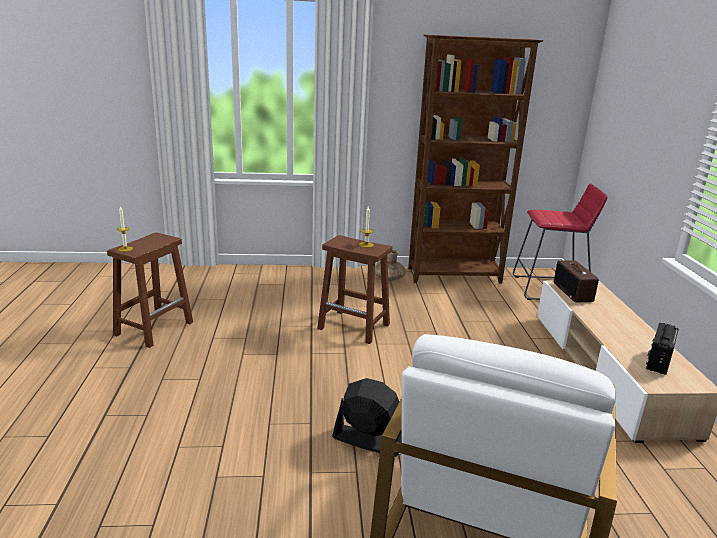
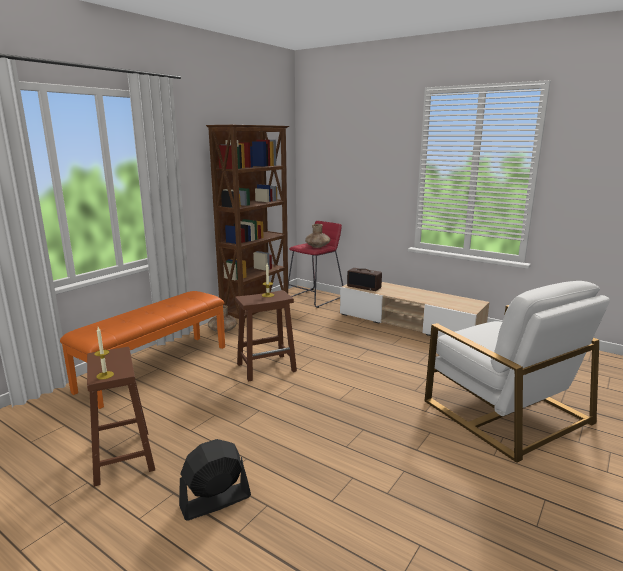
camera: 50 degrees left, 5 degrees down
(283, 282) = (155, 367): none -> orange bench
(367, 440) = (403, 416): black fan -> black fan (215, 501)
(560, 218) = (317, 246): none -> brown vase
(658, 362) = (452, 301): radio -> none

